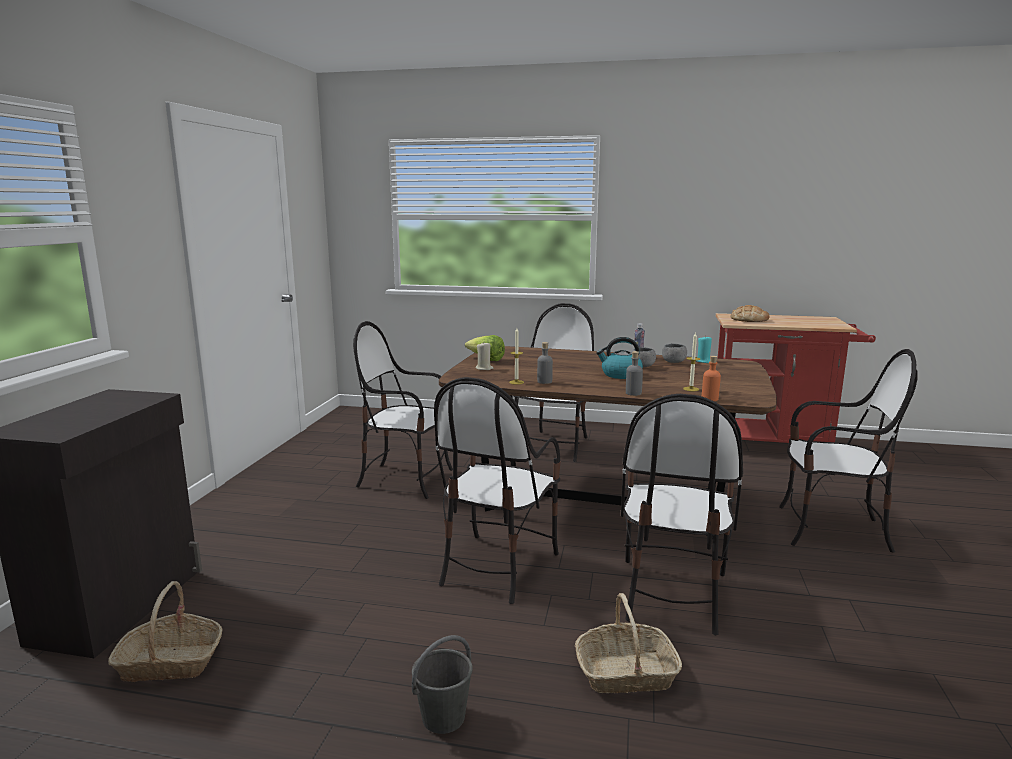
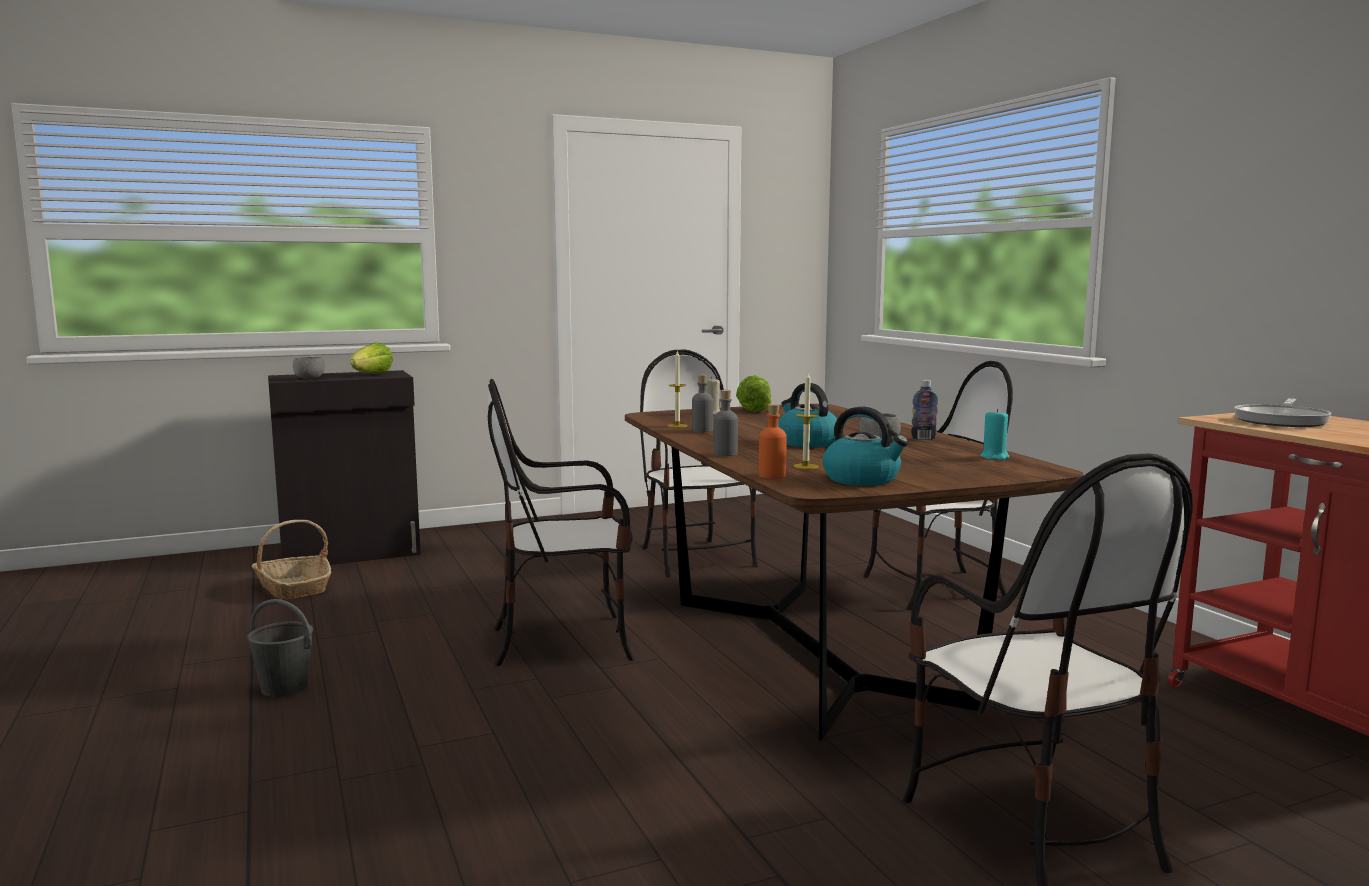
camera: 55 degrees right, 5 degrees down
(120, 402) = (371, 375): none -> lettuce
(626, 673) = (417, 748): basket -> none
(671, 593) = (620, 739): chair -> none
(673, 362) = (946, 449): grey bowl -> grey bowl (309, 379)
(736, 388) = (862, 479): none -> kettle
(749, 319) = (1282, 420): bread -> frying pan

